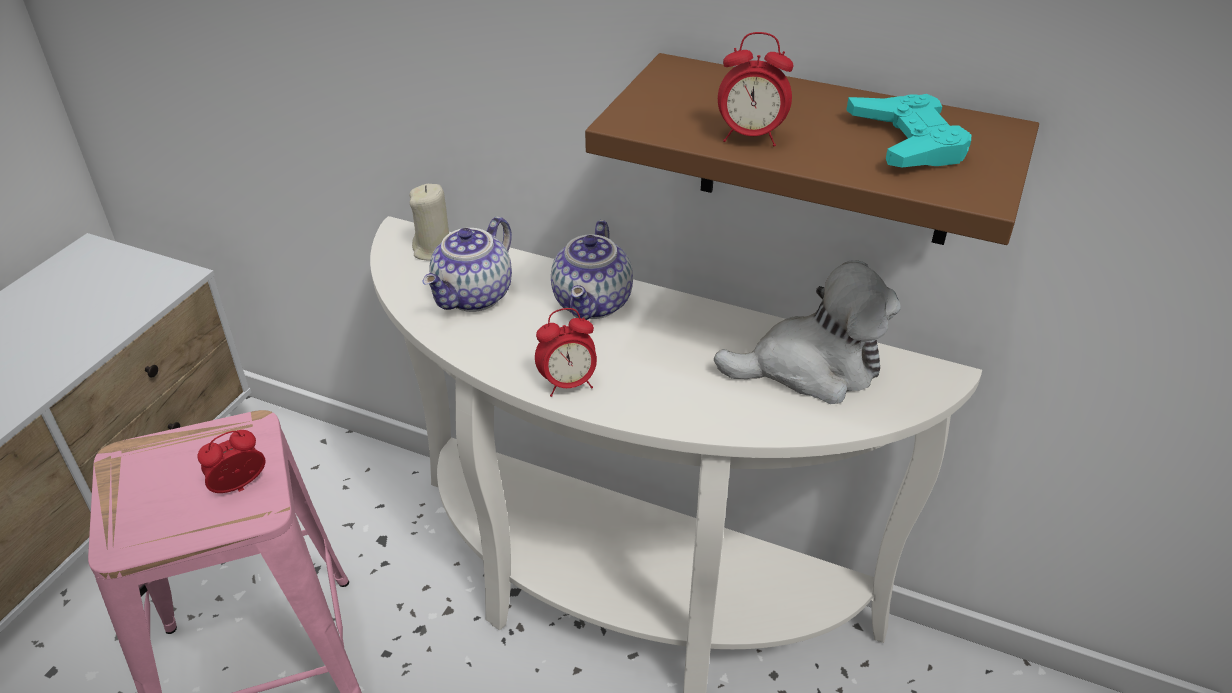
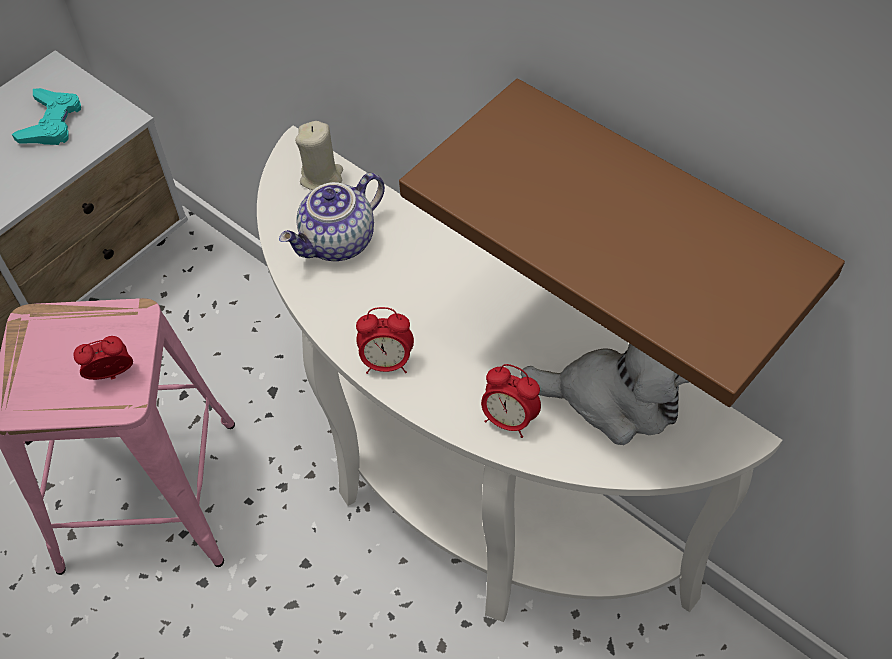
camera: 20 degrees right, 15 degrees up
(594, 304) = (444, 275): teapot -> none
(750, 137) = (544, 224): alarm clock -> alarm clock (509, 420)
(907, 142) = (692, 262): turquoise game controller -> turquoise game controller (51, 123)

